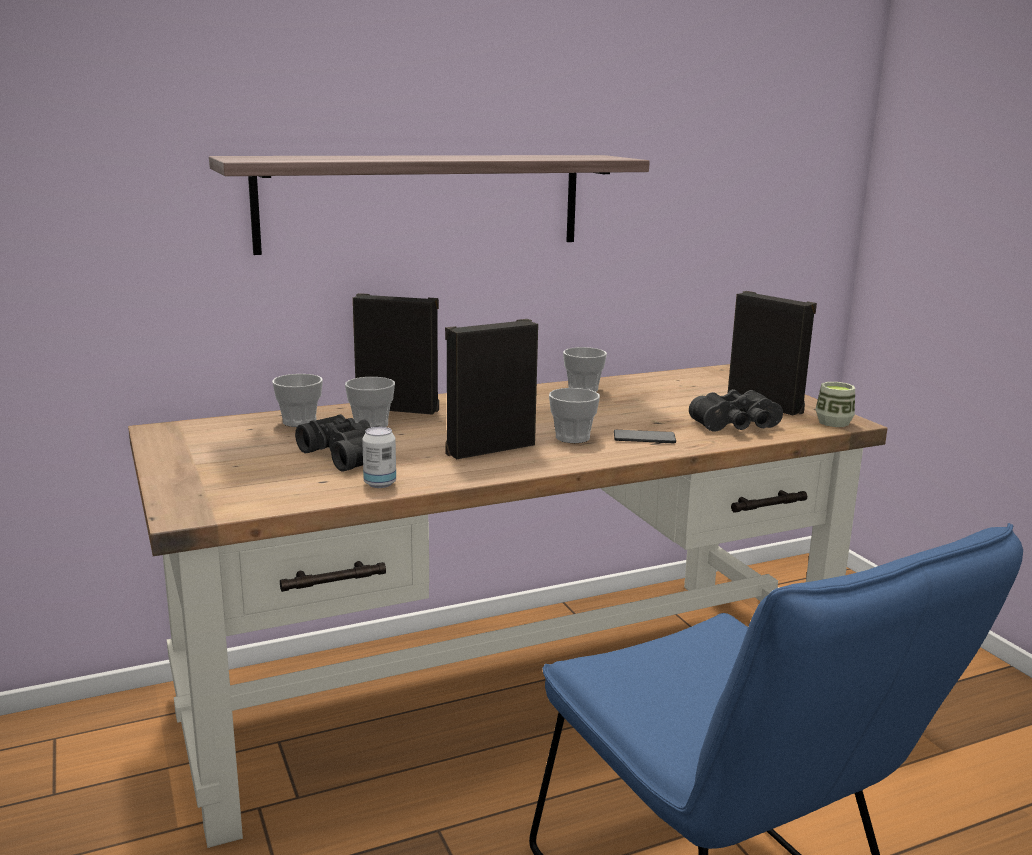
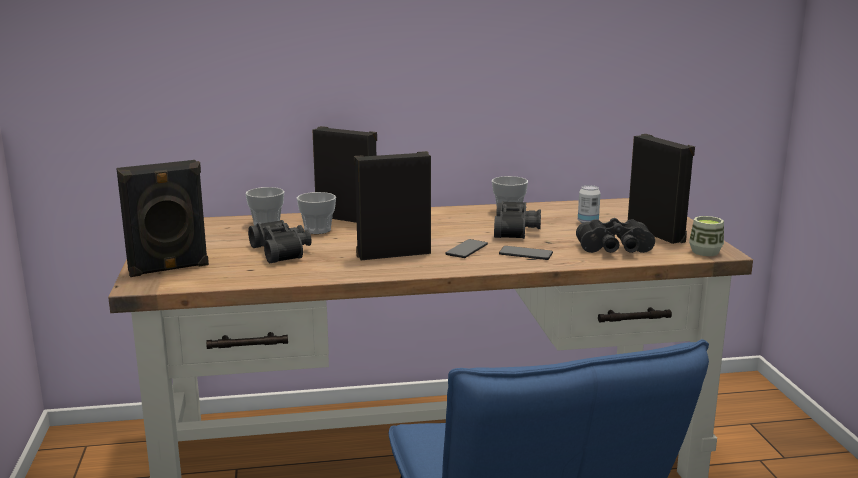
camera: 15 degrees right, 0 degrees up
(210, 489) = (169, 269): none -> black speaker
(380, 483) = (290, 274): can -> can (588, 222)
(423, 202) = (376, 54): shelf -> none
(572, 437) = (466, 250): cup -> phone
(611, 411) = (517, 230): none -> black binoculars

